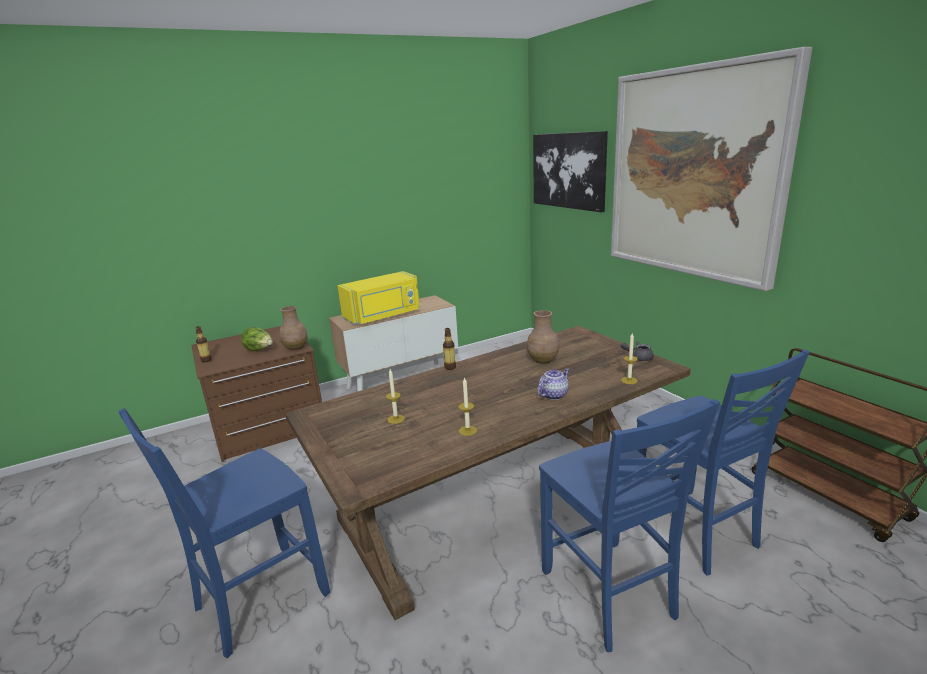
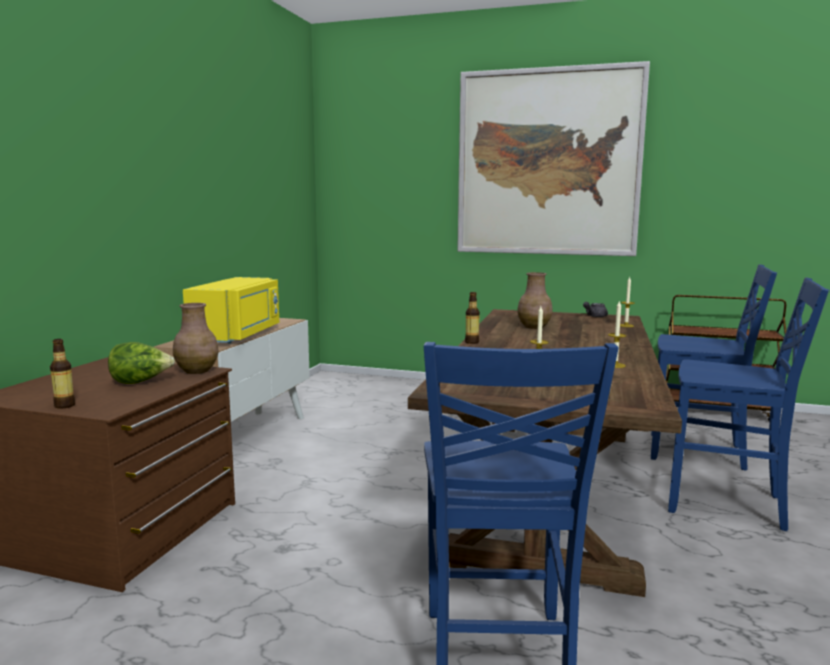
camera: 45 degrees left, 10 degrees down
(553, 395) = (605, 339): teapot -> none
(568, 170) = (383, 168): picture -> none

